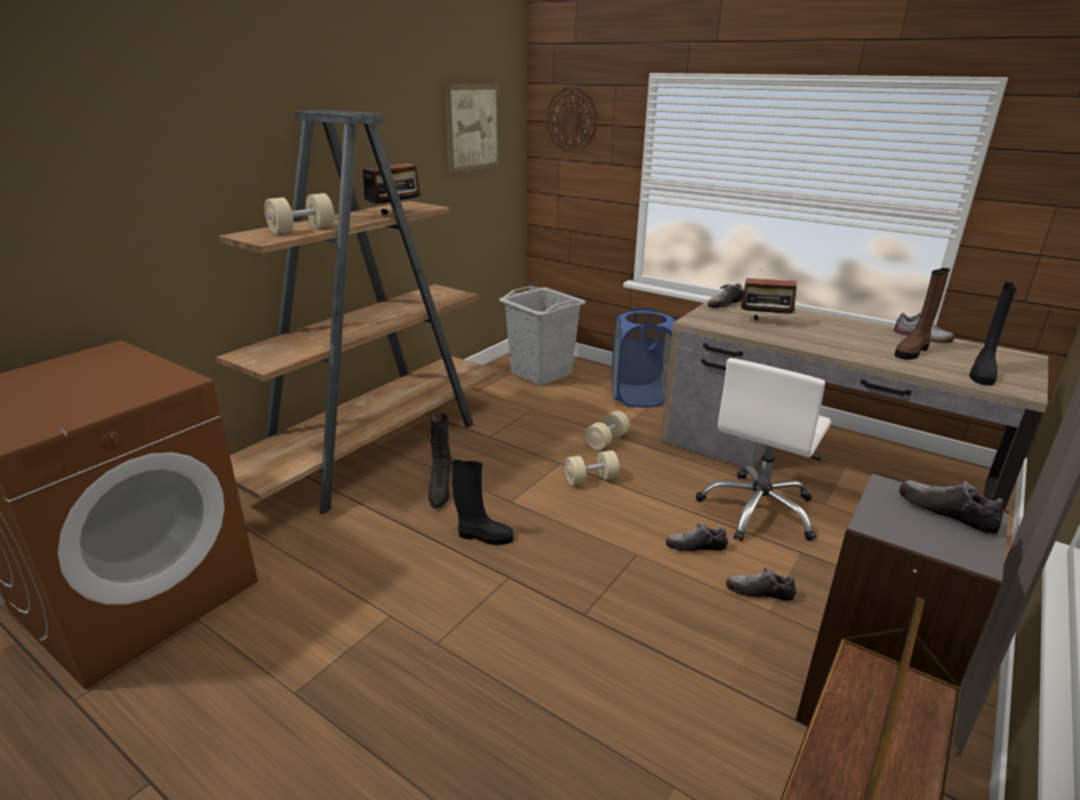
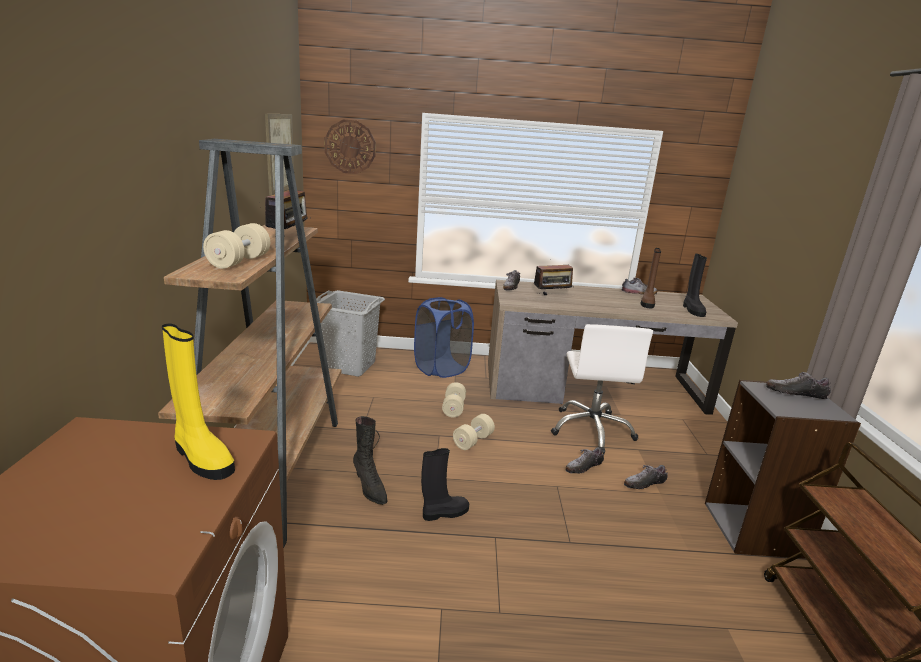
camera: 35 degrees left, 5 degrees down
(137, 384) = (201, 458): none -> yellow boot

